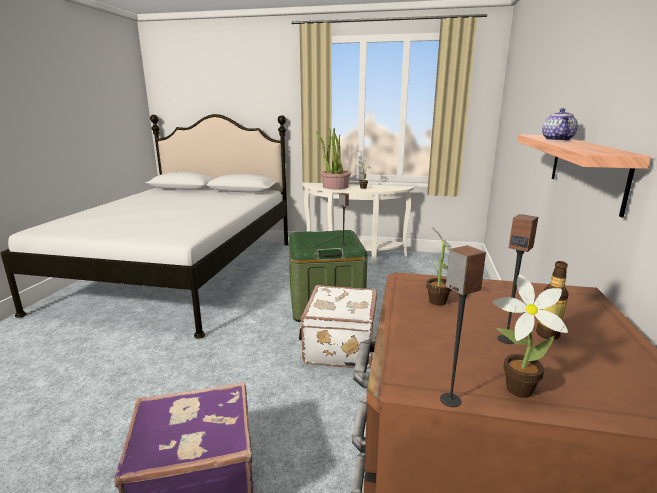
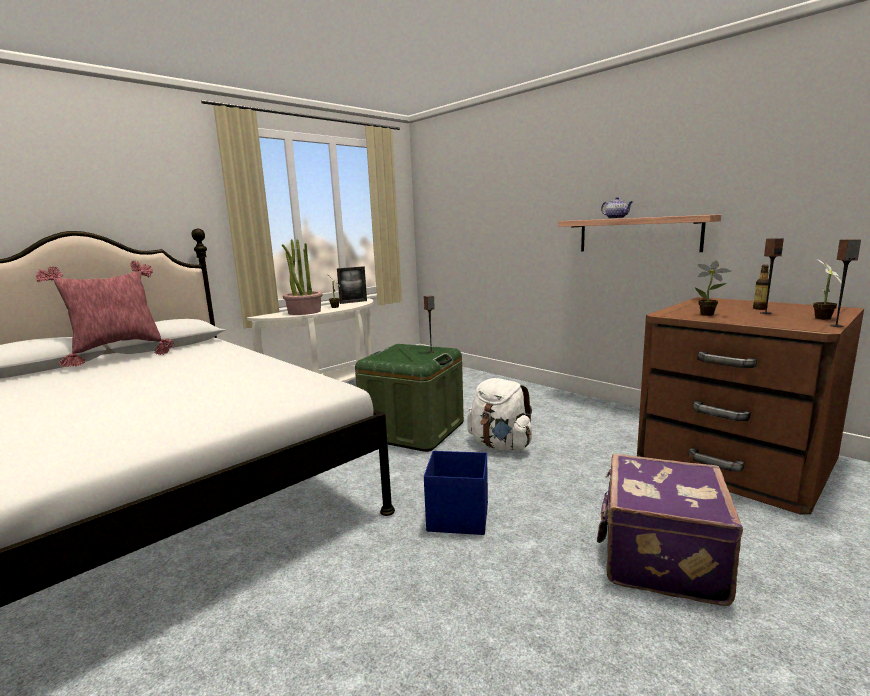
camera: 55 degrees left, 5 degrees down
(208, 363) = (457, 517): none -> blue storage box
(210, 192) = (118, 359): none -> red pillow
(339, 347) = (500, 445): white suitcase -> white backpack
(390, 187) = (353, 302): none -> picture frame

